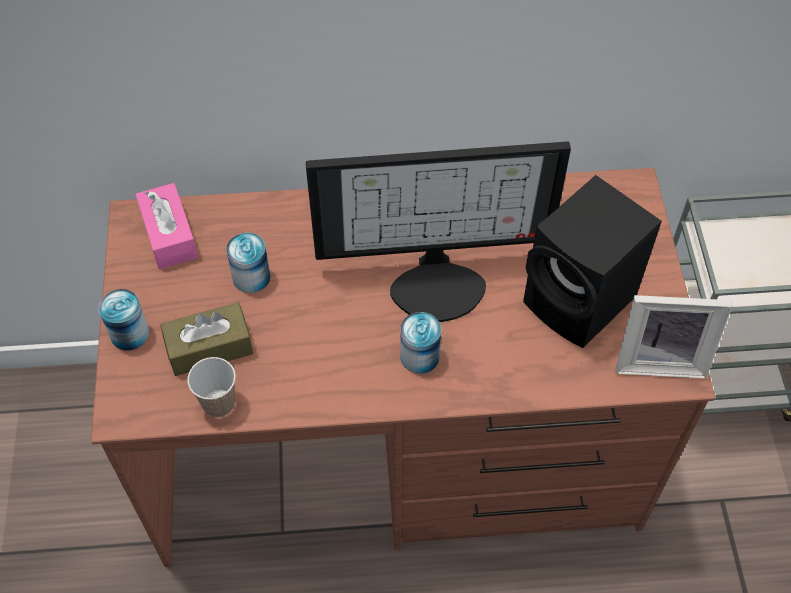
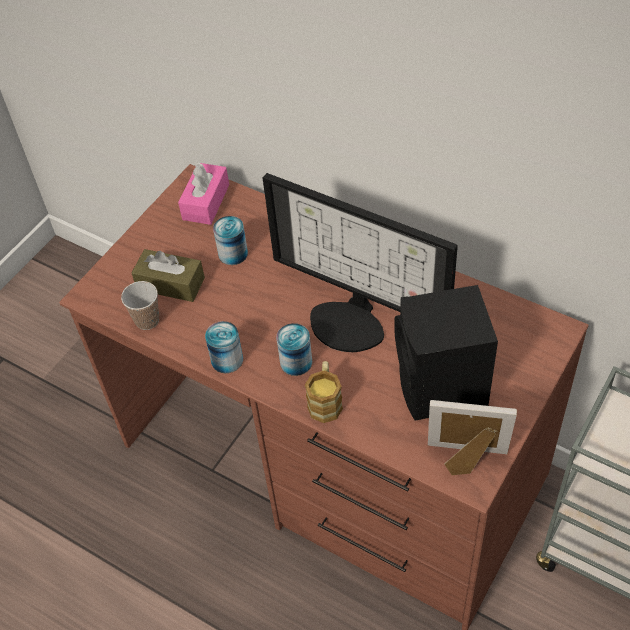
camera: 40 degrees right, 5 degrees down
(129, 333) = (132, 250): can -> can (227, 360)
(483, 379) = (325, 401): none -> mug
(659, 358) = (466, 460): picture frame -> picture frame turned 150 degrees clockwise

